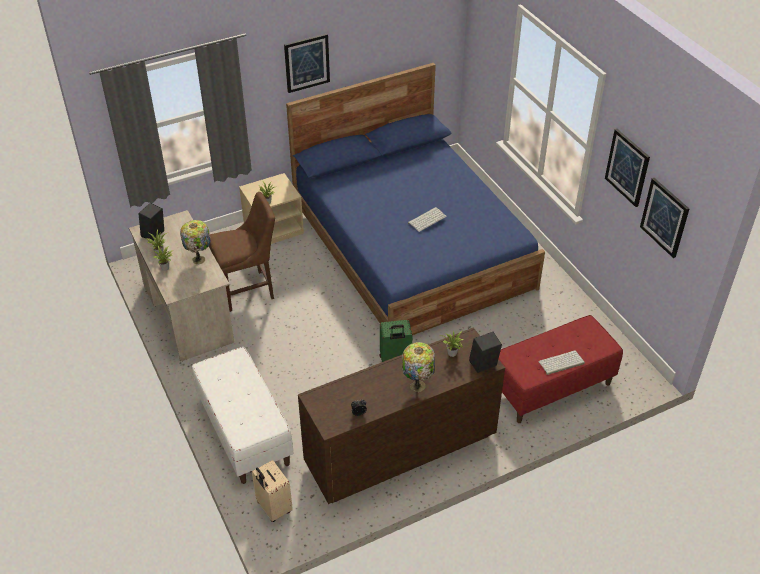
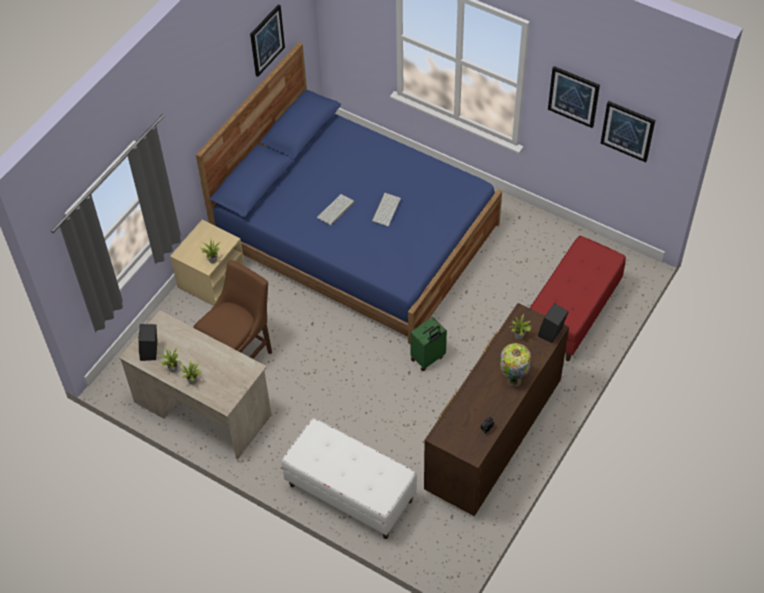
camera: 30 degrees left, 10 degrees up
(199, 259) = (217, 355): table lamp -> none
(273, 508) = (428, 545): beige suitcase -> none
(307, 63) = (204, 106): picture -> picture (266, 40)
(561, 363) = (587, 294): keyboard -> keyboard (335, 210)

